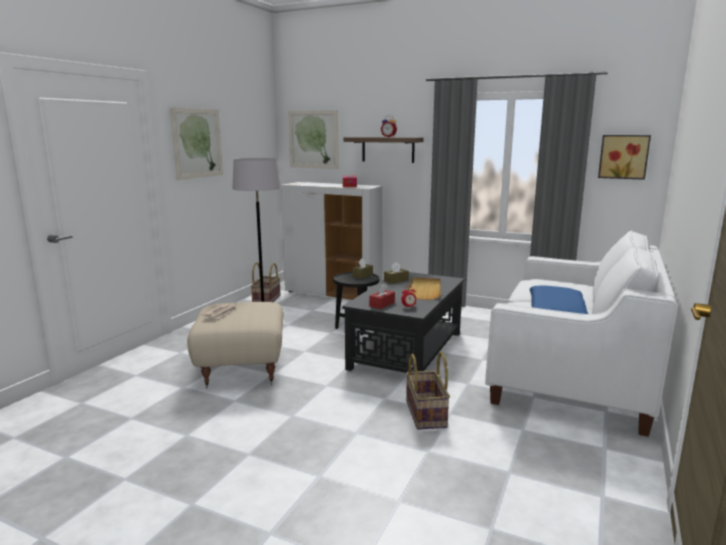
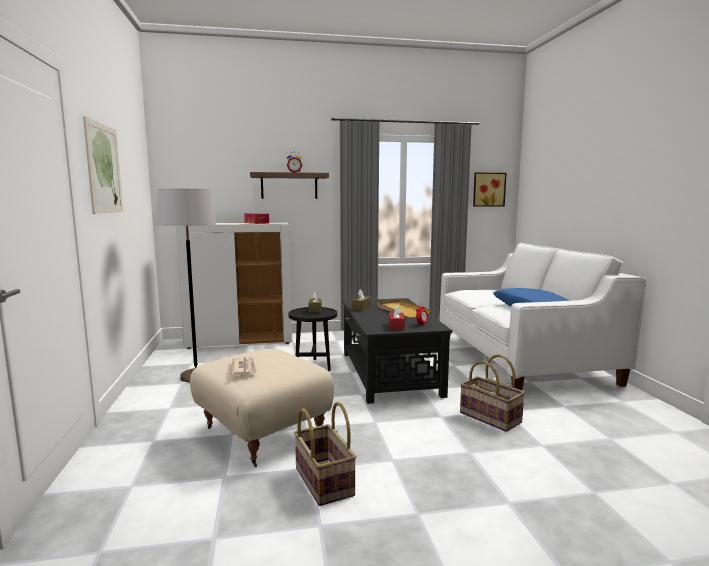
camera: 35 degrees left, 5 degrees down
(266, 300) = (173, 361): basket -> basket (322, 481)
(313, 139) = (199, 176): picture -> none

